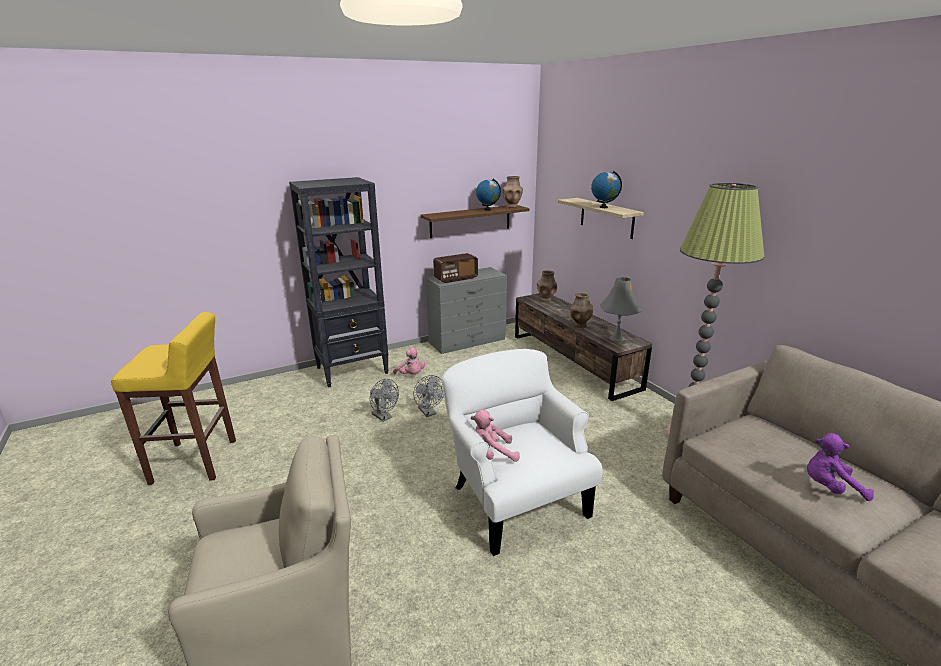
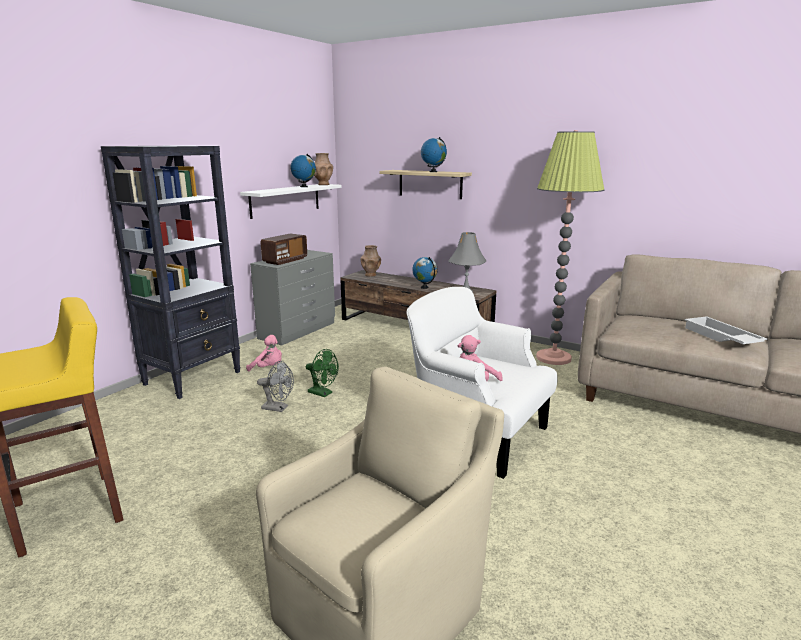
camera: 30 degrees left, 5 degrees down
(429, 413) = (323, 393): grey fan -> green fan
(470, 221) = (285, 200): brown shelf -> white shelf
(580, 325) = (424, 287): brown vase -> globe
(829, 487) = (720, 337): purple plush toy -> white tray

